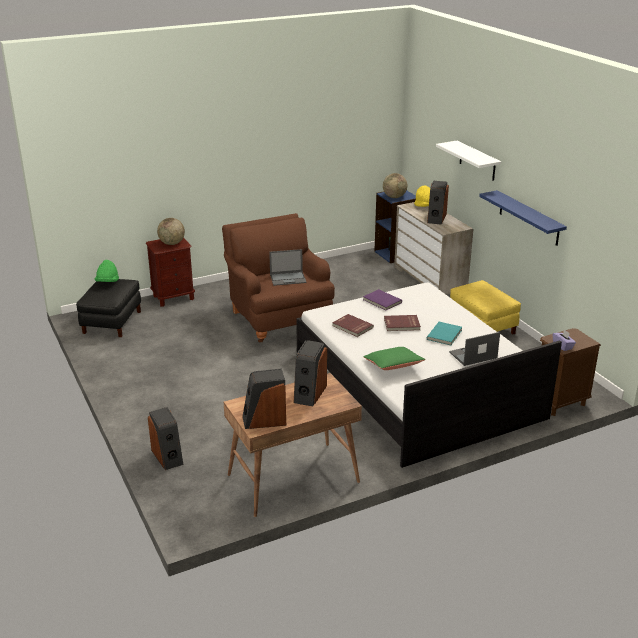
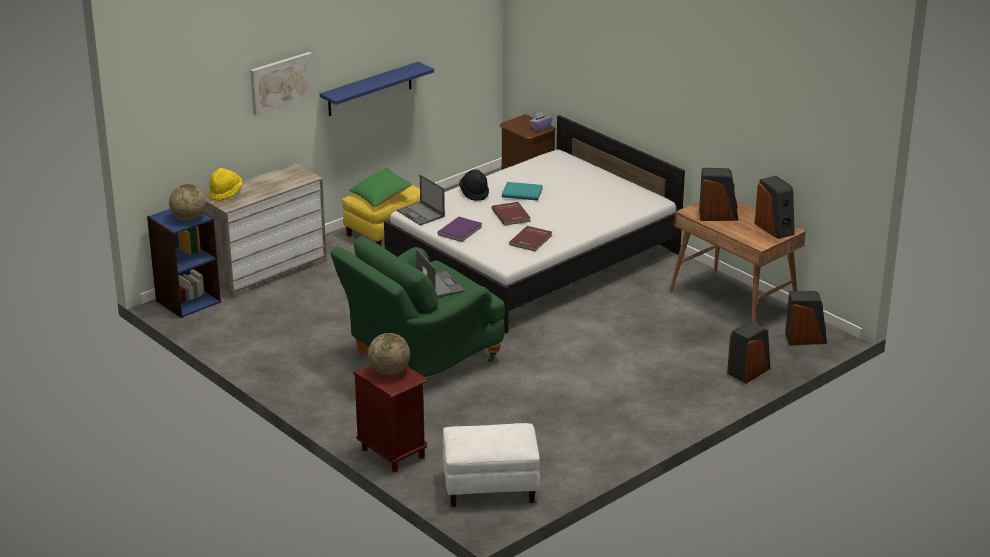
camera: 105 degrees left, 0 degrees up
(107, 282) = (470, 444): green hat -> none
(112, 322) = (490, 487): black ottoman -> white ottoman
(278, 318) = (420, 359): brown armchair -> green armchair
(393, 366) = (599, 213): green pillow -> green pillow (380, 196)
(436, 218) = (268, 185): speaker -> speaker (805, 338)
(451, 315) = (474, 193): none -> black hat
(472, 355) = (557, 177): laptop -> laptop (421, 214)
(477, 161) = (281, 83): white shelf -> picture

